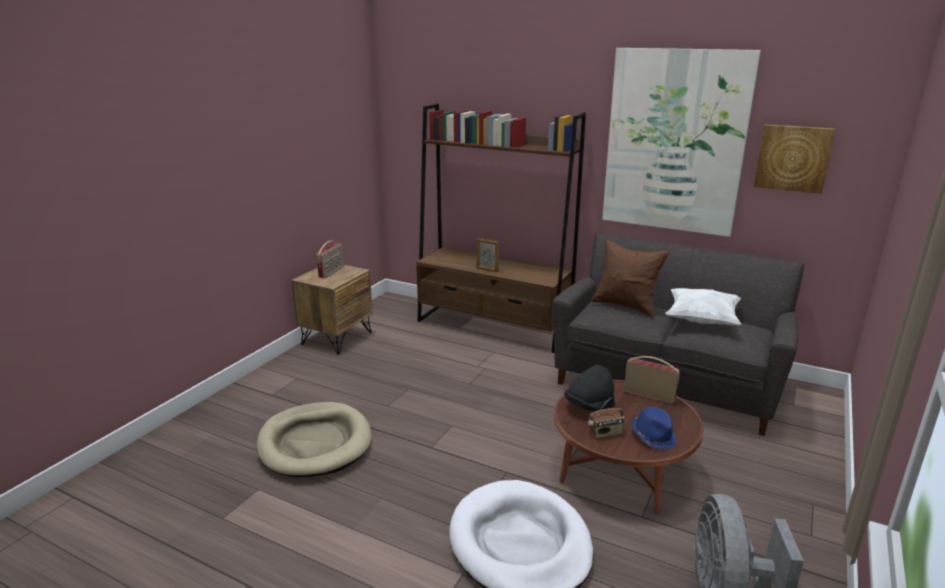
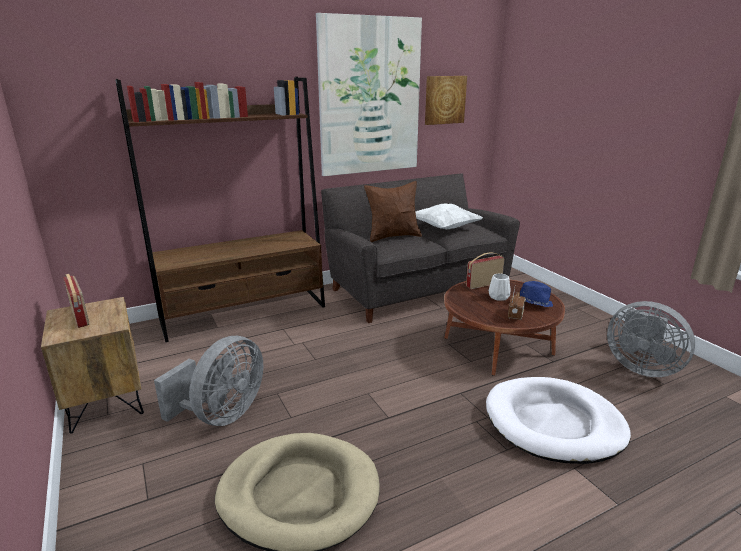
camera: 55 degrees left, 0 degrees up
(363, 380) = (222, 415): none -> grey fan
(487, 270) = (241, 253): picture frame -> none
(589, 406) = (477, 307): black hat -> none
(635, 412) = (499, 297): none -> white vase

